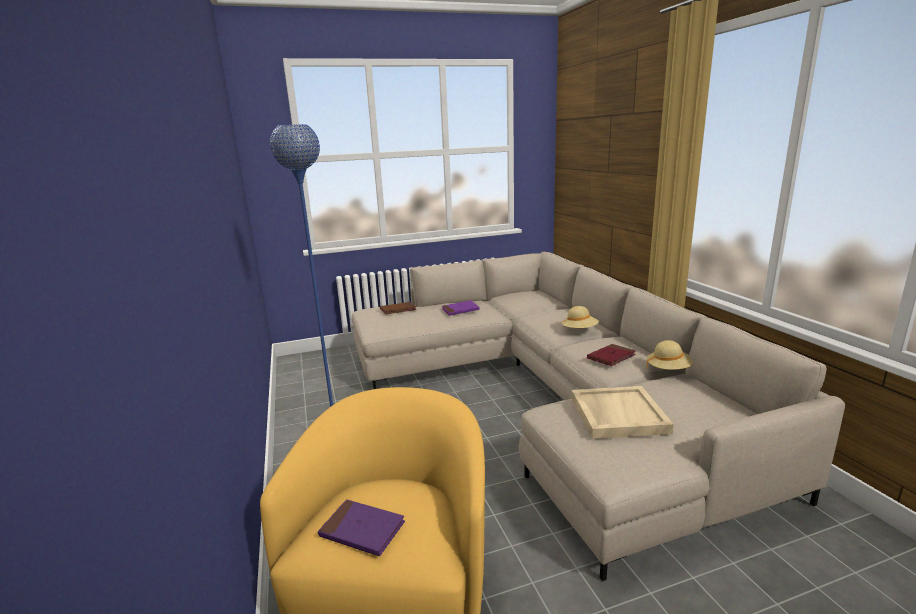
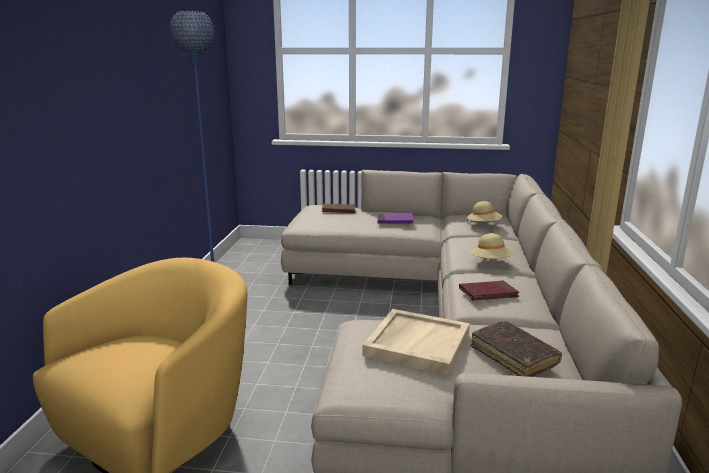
camera: 25 degrees right, 0 degrees up
(362, 530) = (103, 362): purple book -> none
(669, 369) = (538, 320): beige hat -> beige hat (484, 225)
(693, 403) = (513, 356): none -> brown book

